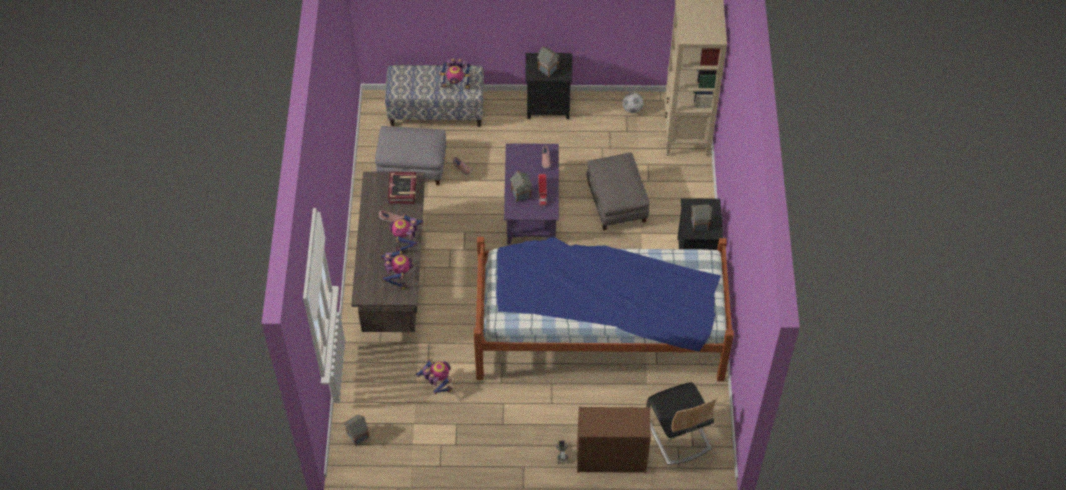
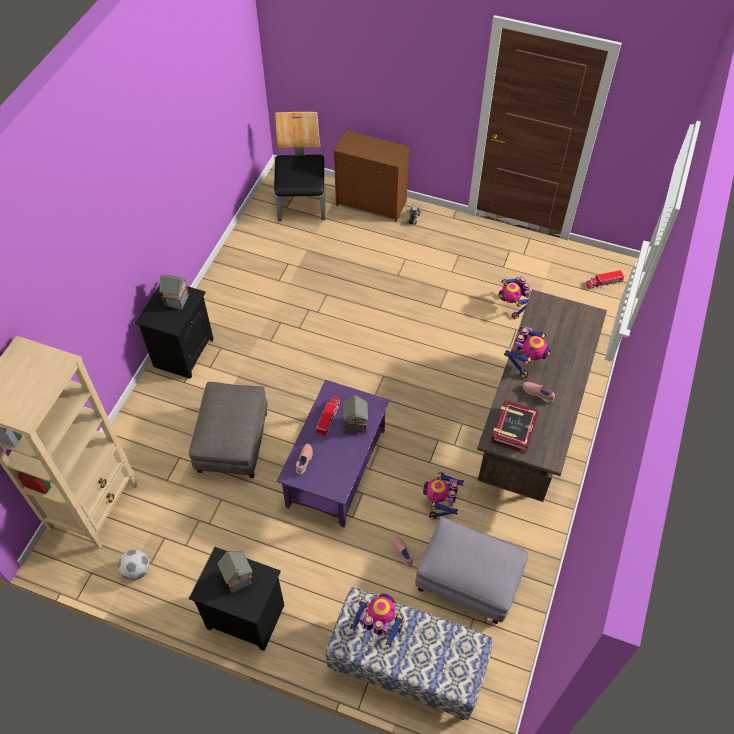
camera: 160 degrees left, 0 degrees up
(357, 436) = (603, 283): toy house -> toy truck
(398, 277) = (546, 324): toy robot -> toy robot (441, 504)
(599, 331) = (327, 308): bed -> none

